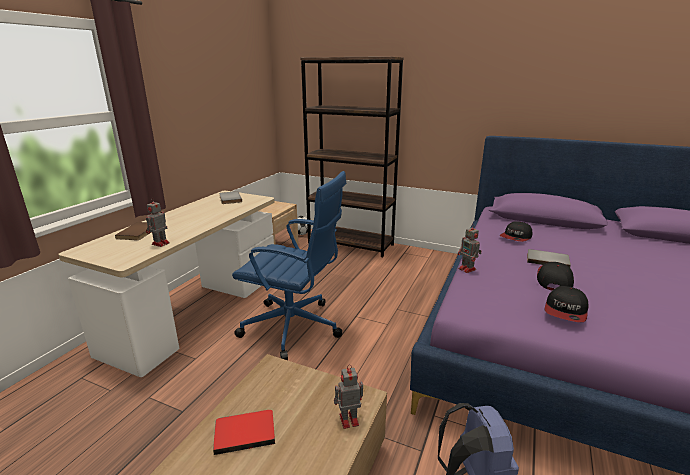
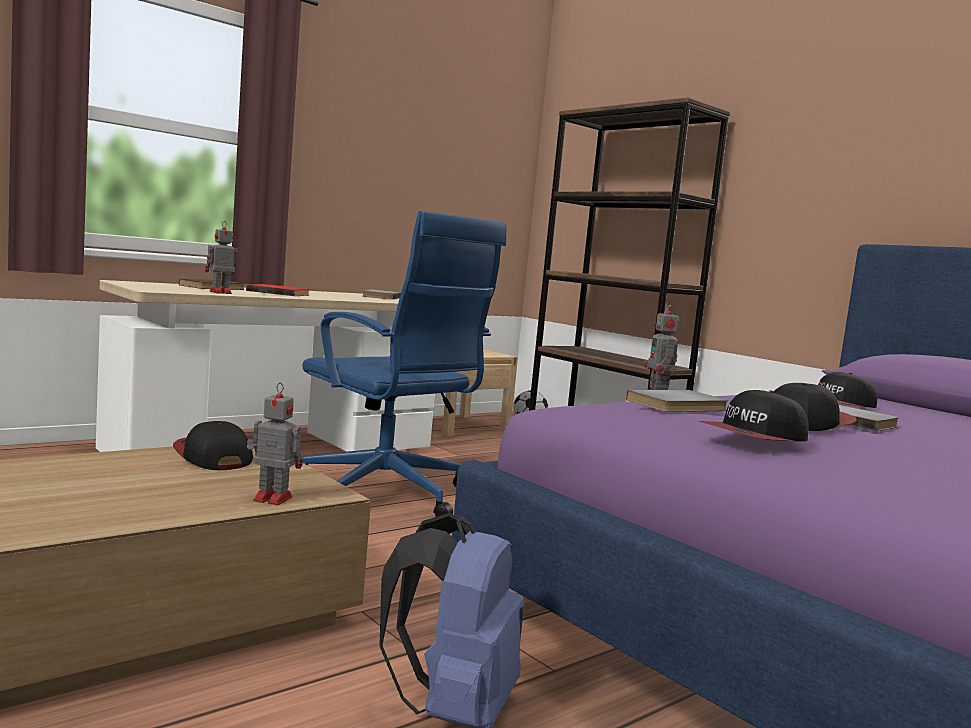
camera: 25 degrees right, 15 degrees down
(245, 431) = (129, 469): red book -> red book (279, 293)
(268, 389) = (212, 457): none -> cap
(498, 284) = (679, 406): none -> grey book

